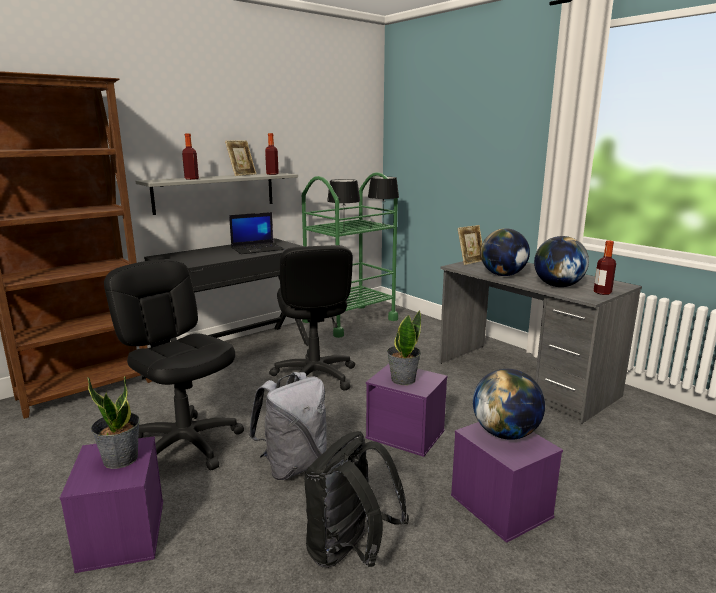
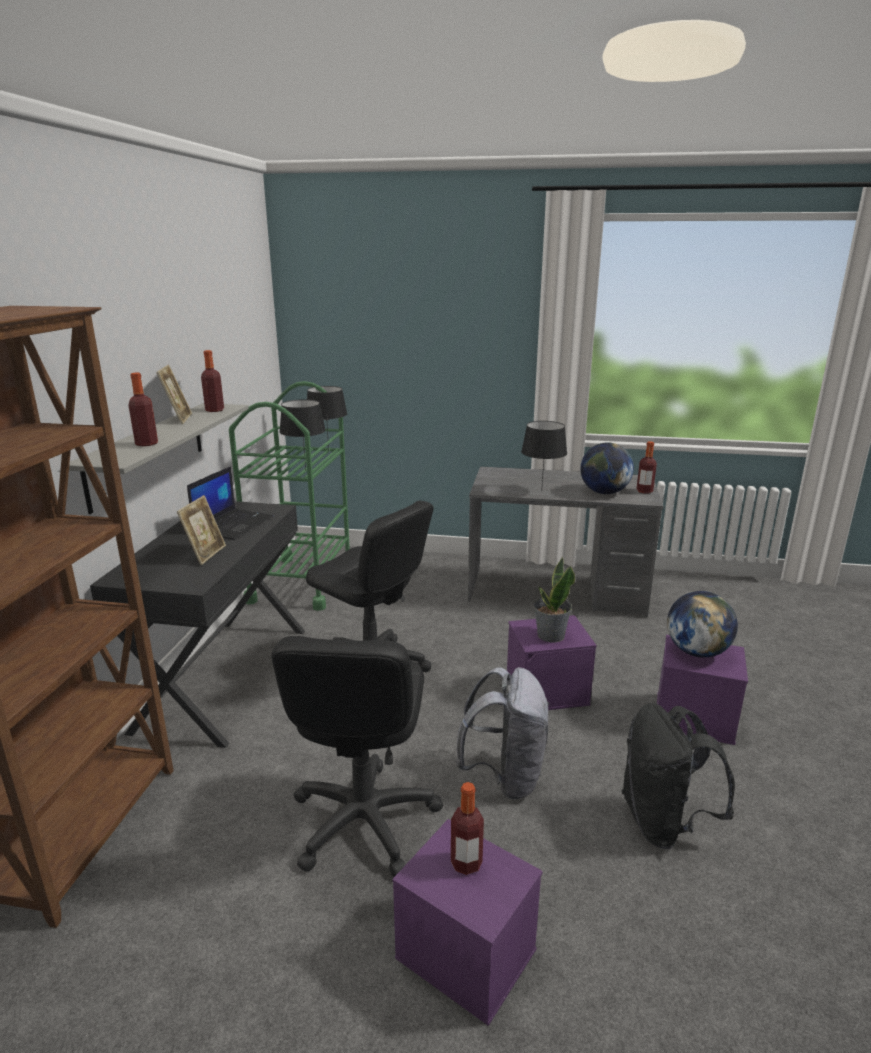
camera: 40 degrees left, 5 degrees up
(120, 459) = (466, 863): potted plant -> bottle
(186, 445) = (363, 821): black office chair -> black office chair turned 90 degrees counterclockwise
(470, 261) = (483, 481): picture frame -> picture frame (206, 554)
(503, 275) = (542, 491): globe -> black table lamp

